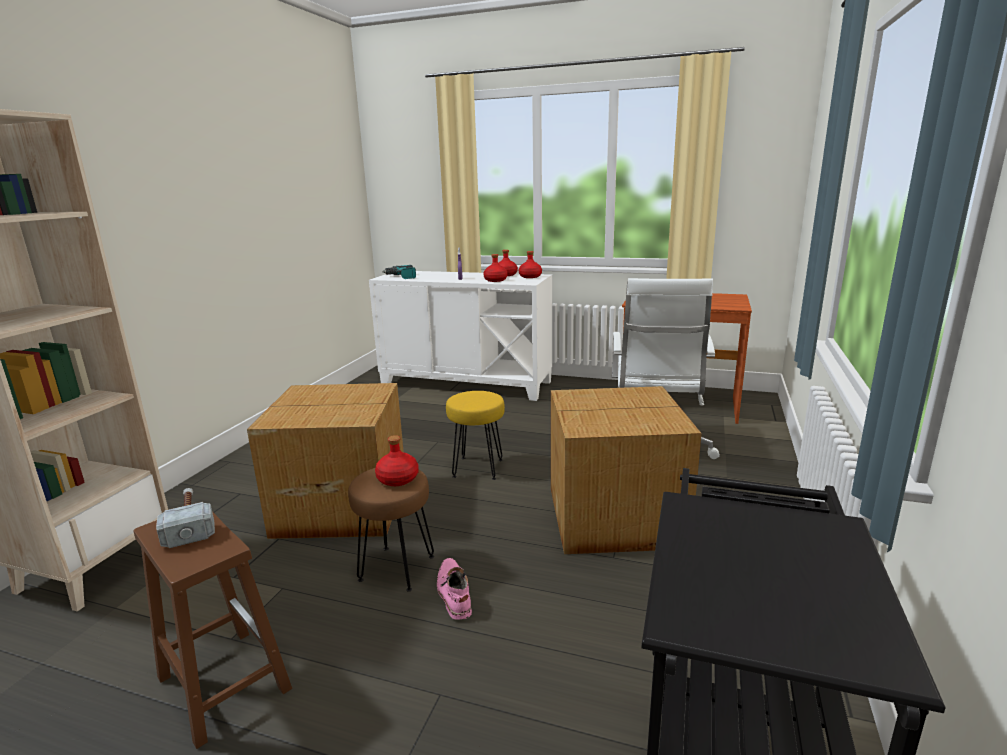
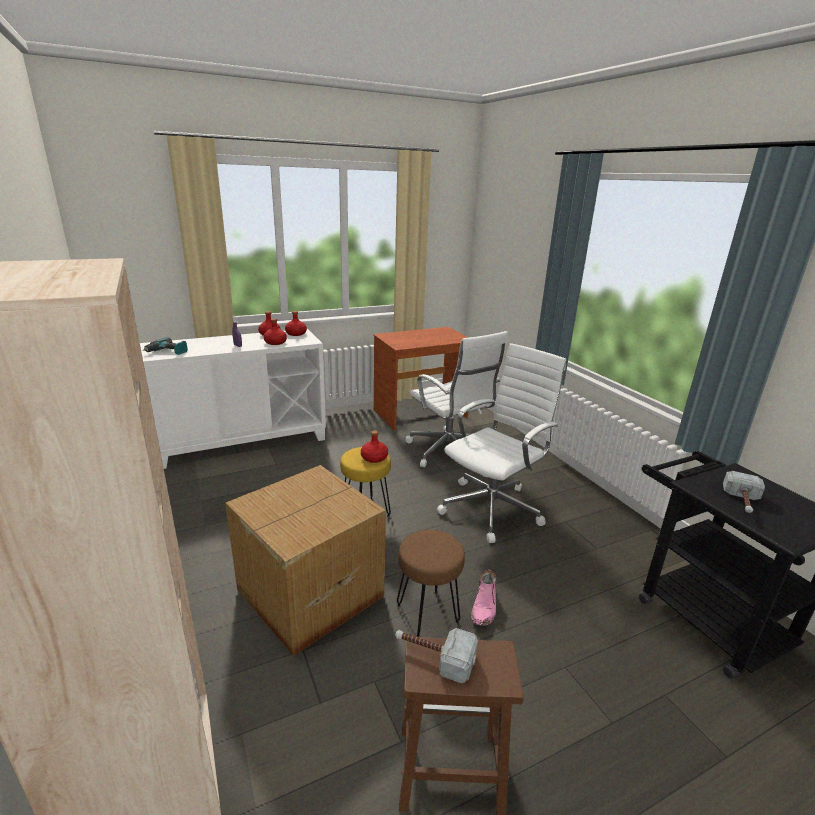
camera: 45 degrees left, 5 degrees up
(398, 479) = (436, 543): red bottle -> red bottle (374, 458)
(453, 593) = (484, 607): pink boot -> pink boot turned 105 degrees counterclockwise
(616, 517) = (493, 507): cardboard box -> white office chair
(726, 554) = (742, 502): none -> hammer

